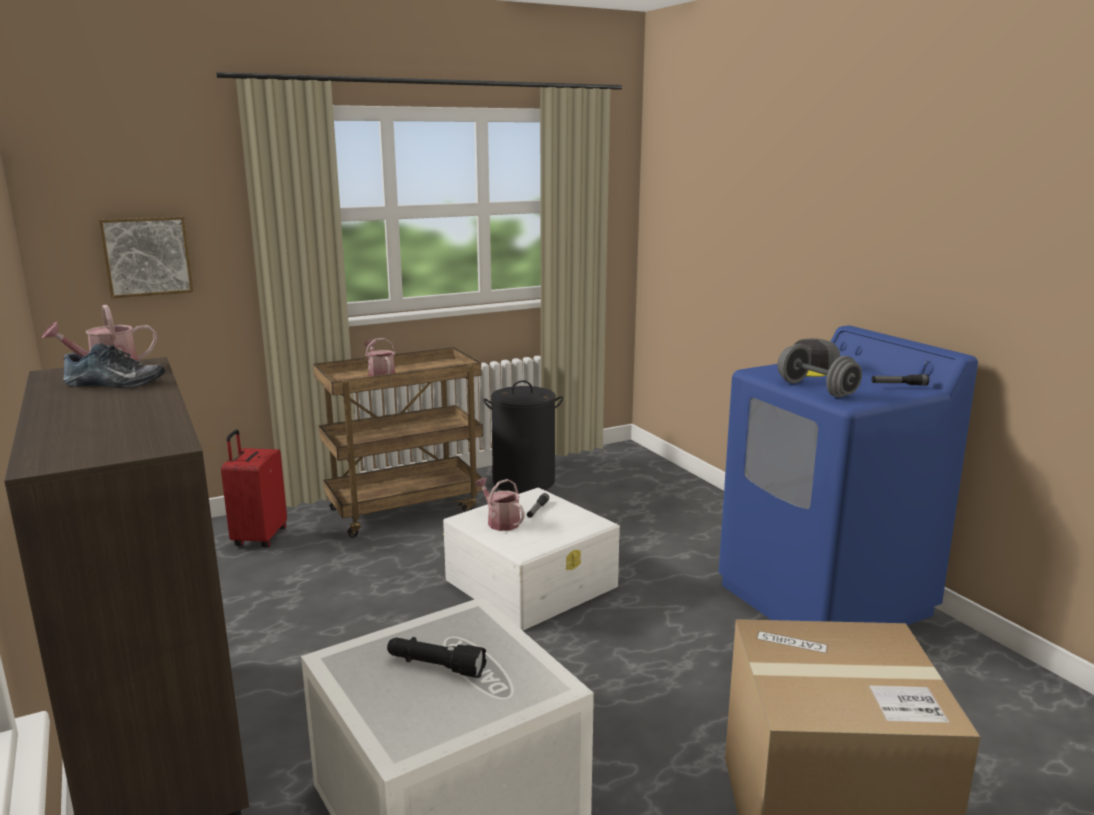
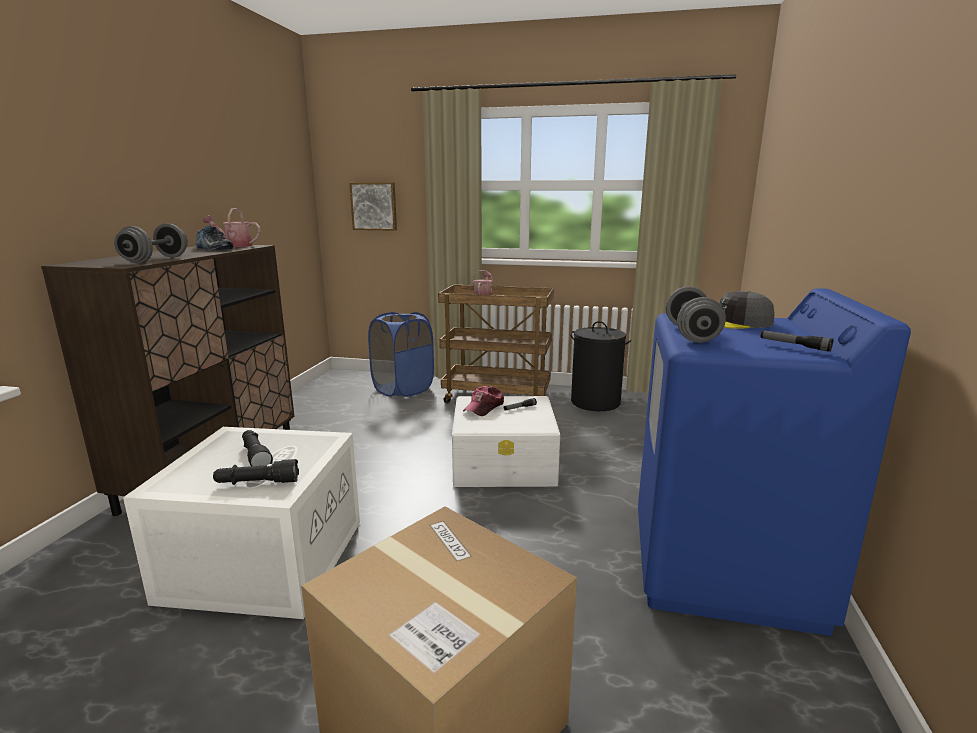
camera: 40 degrees right, 0 degrees up
(154, 424) = (156, 260): none -> grey dumbbell
(259, 538) = (403, 389): red suitcase -> blue laundry basket
(500, 522) = (484, 407): watering can -> cap
(506, 689) = (257, 483): none -> black flashlight

